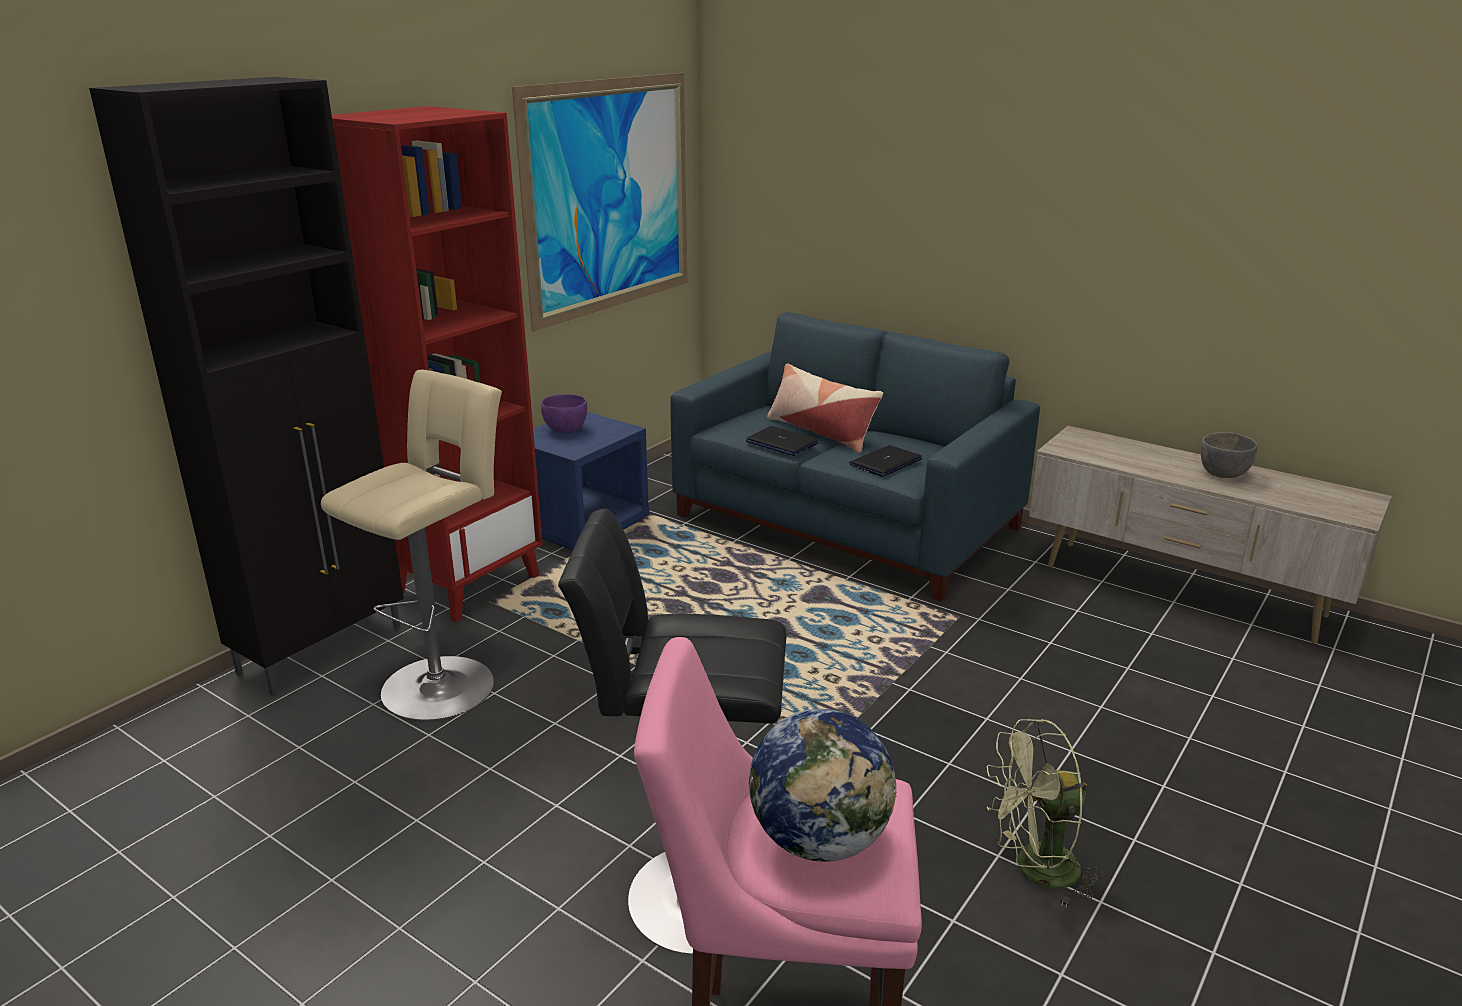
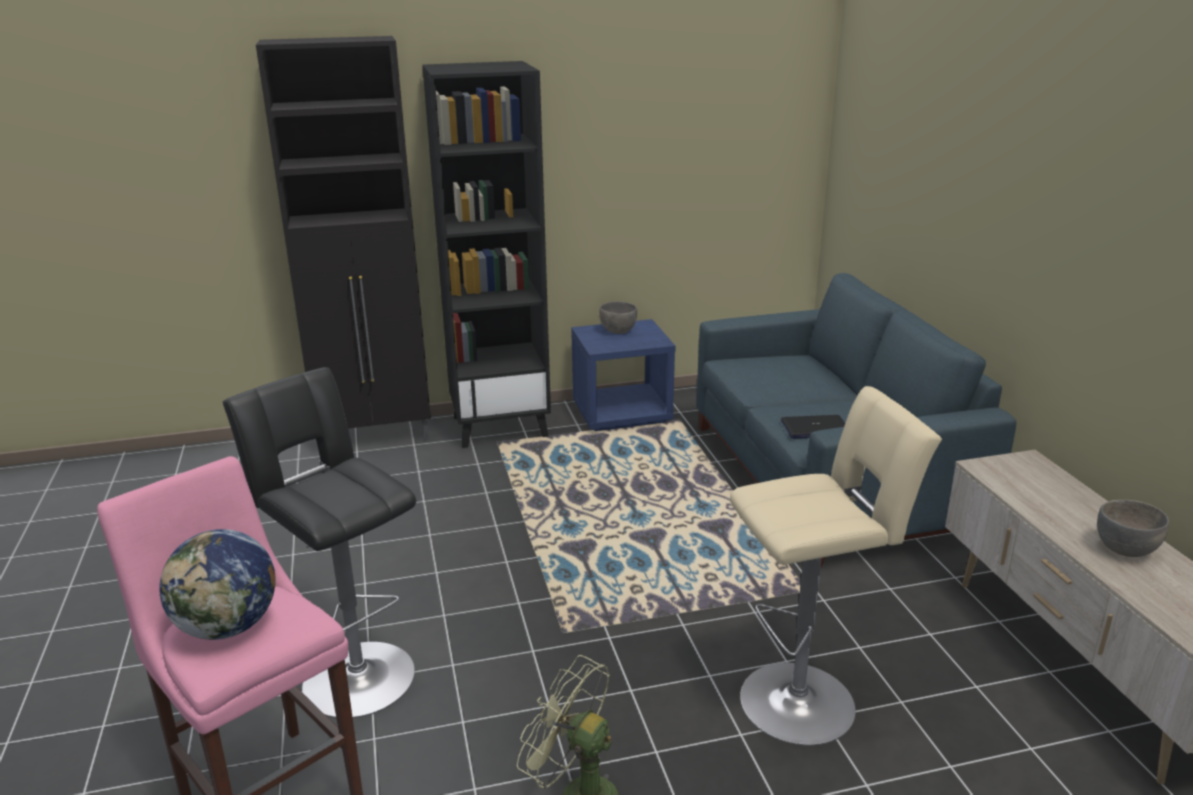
camera: 40 degrees right, 0 degrees up
(444, 683) = (407, 483): beige stool -> beige stool (805, 700)
(467, 584) = (500, 426): red bookcase -> black bookcase
(565, 430) = (617, 331): purple bowl -> grey bowl
(609, 197) = (712, 146): picture -> none
(781, 443) = (756, 386): laptop -> none
(821, 431) = (807, 387): pillow -> none

